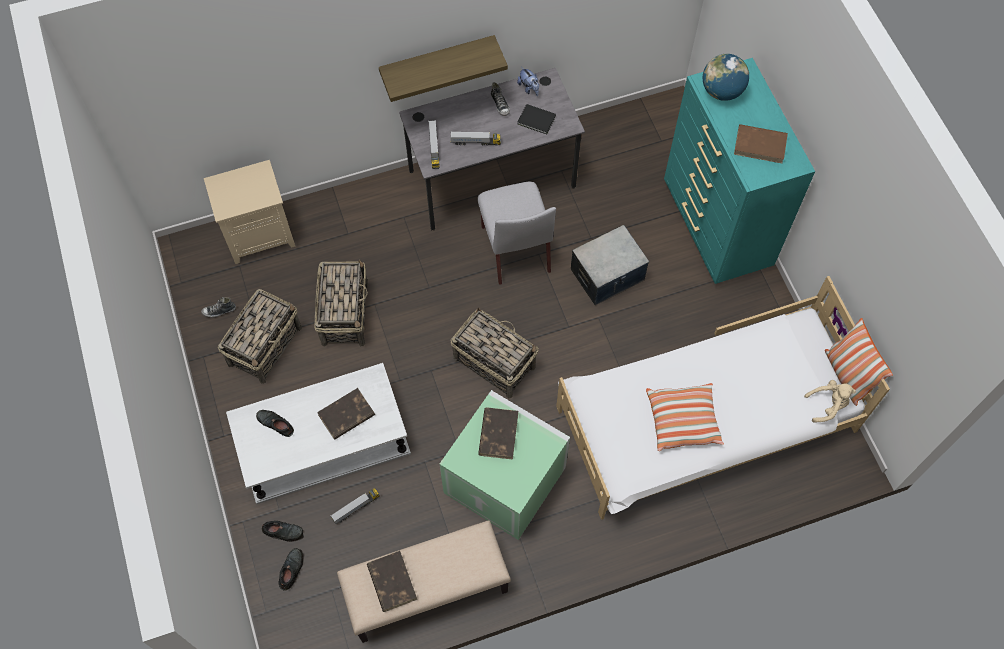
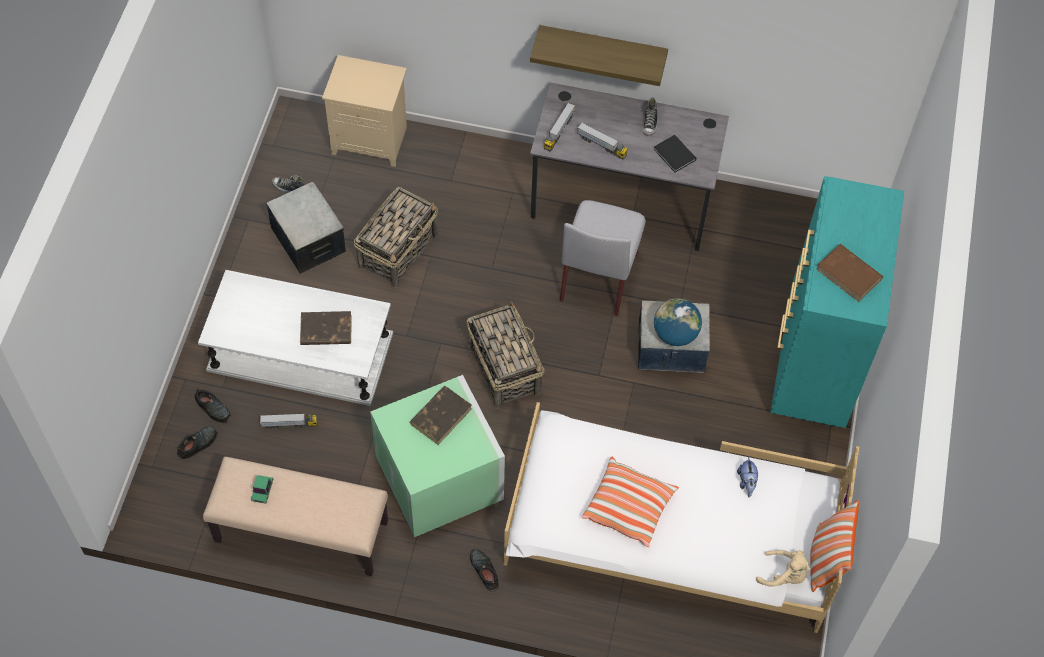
camera: 30 degrees right, 5 degrees down
(266, 345) = (309, 240): basket -> storage box
(275, 424) = (259, 303): black shoe -> black shoe (484, 570)
(391, 581) = (262, 490): brown book -> toy car
(529, 88) = (689, 122): plush toy -> plush toy (747, 483)
(721, 91) = (848, 206): globe -> globe (675, 334)

